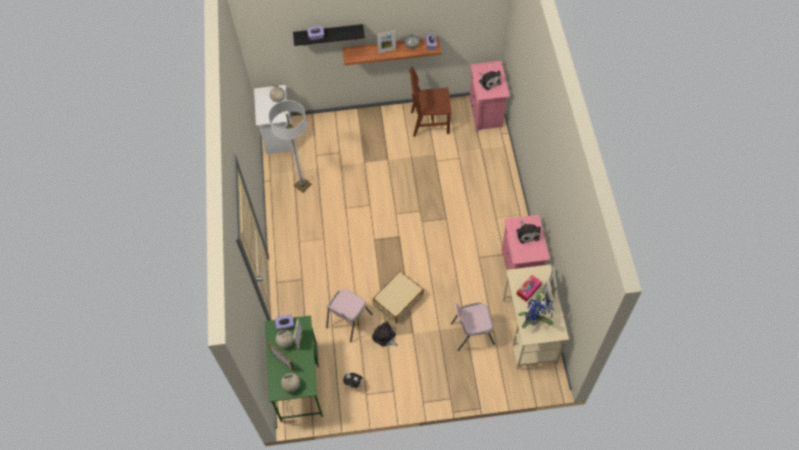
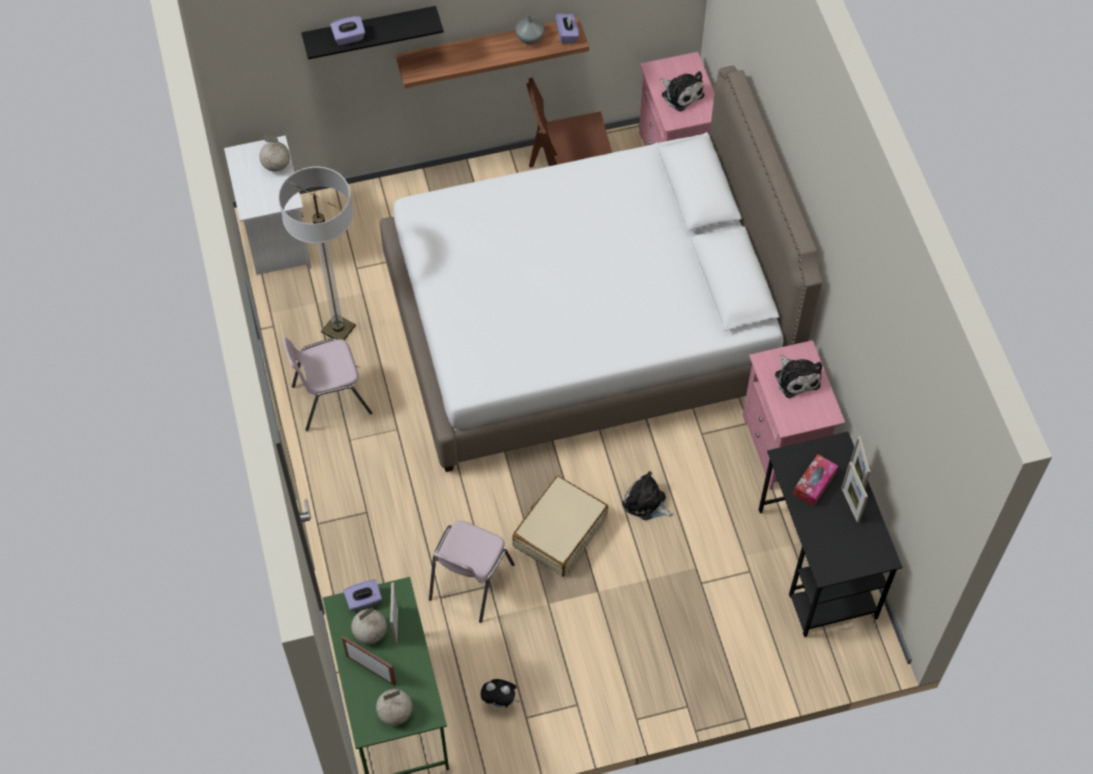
camera: 10 degrees left, 0 degrees up
(384, 337) = (544, 605): plush toy -> plush toy (646, 503)
(387, 51) = (483, 53): picture frame -> none
(428, 196) = (586, 325): none -> white bed
(472, 333) = (709, 578): pink chair -> pink chair (330, 399)
(529, 332) = (817, 564): beige desk -> black desk
(534, 319) = (833, 537): potted plant -> none

